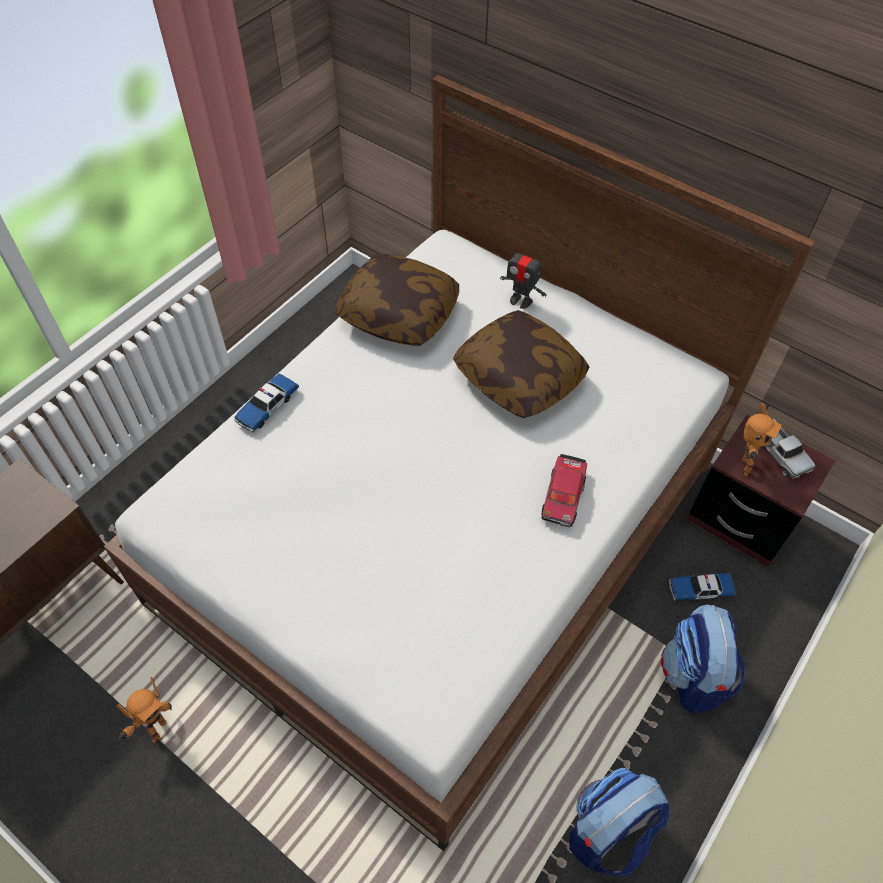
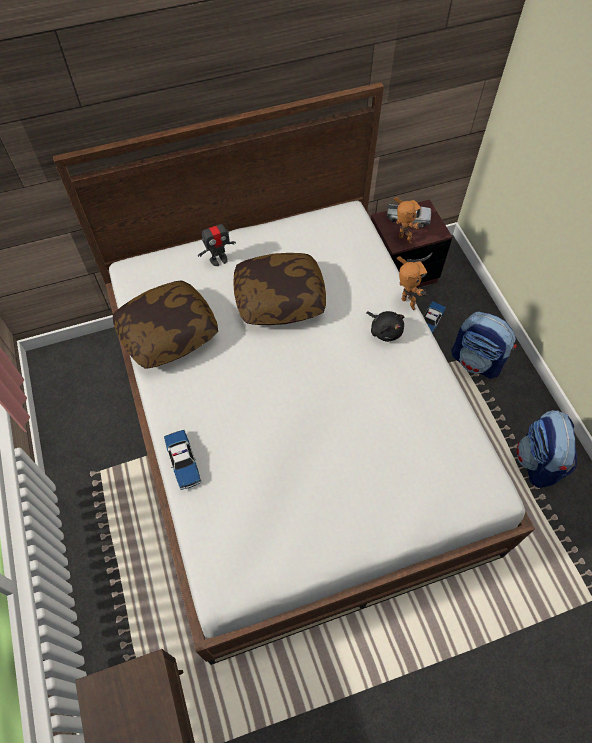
camera: 55 degrees left, 5 degrees up
(156, 730) = (320, 702): toy robot -> toy robot (406, 305)
(564, 495) = (385, 330): toy car -> black plush toy

